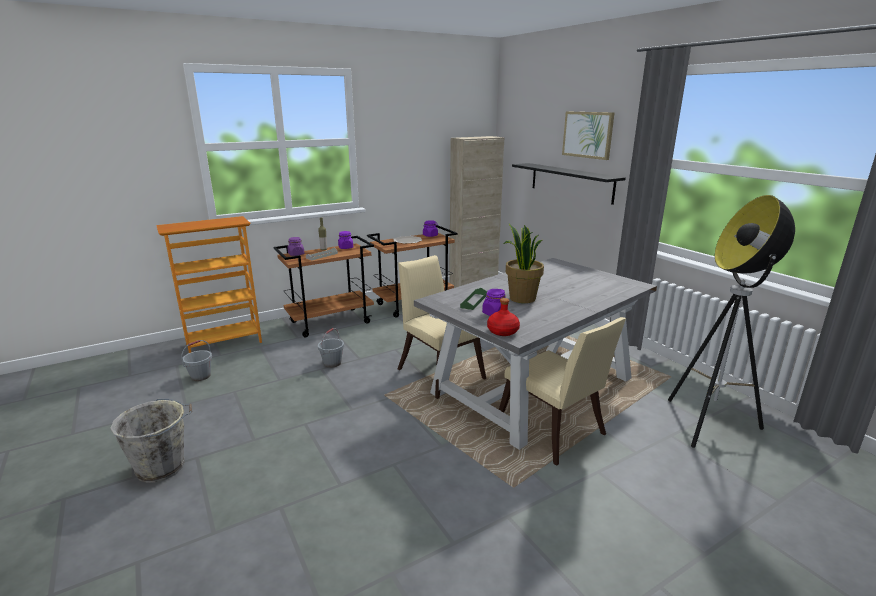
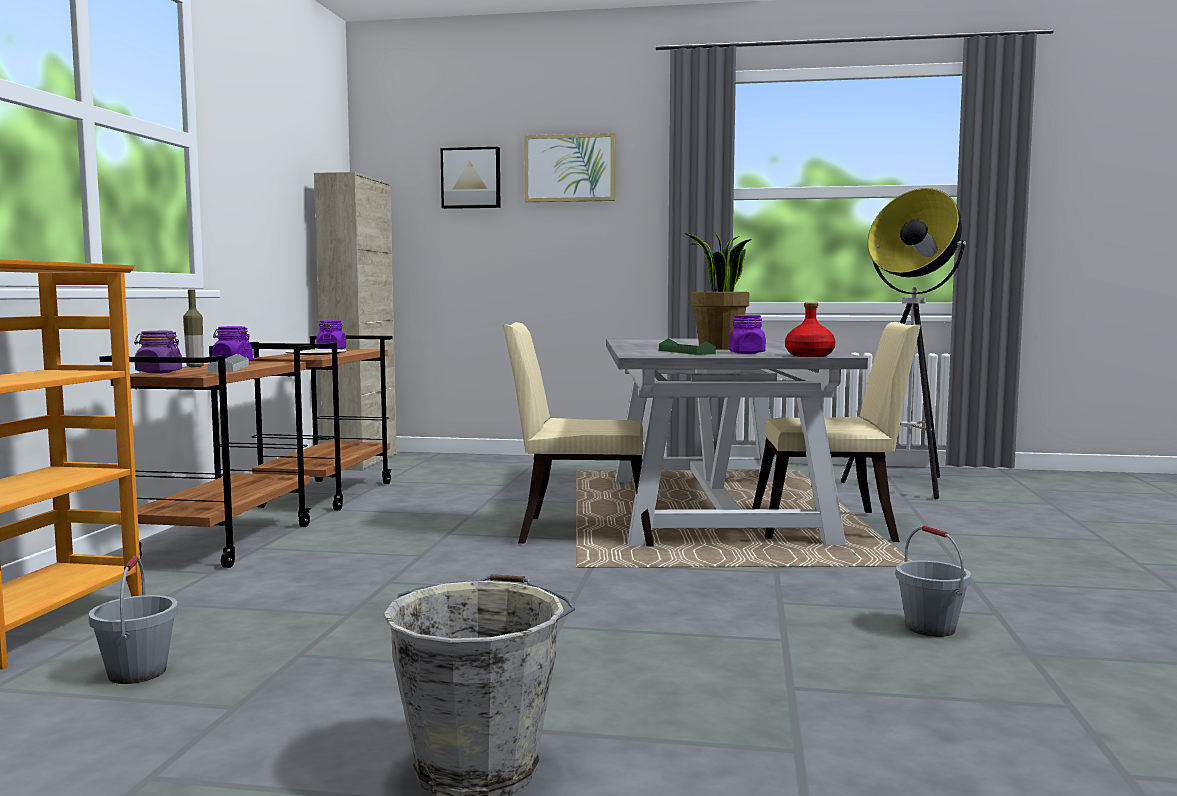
camera: 50 degrees left, 15 degrees down
(332, 363) = (390, 572): grey bucket -> grey bucket (931, 628)
(541, 136) = (471, 178): none -> picture
(571, 182) = (545, 243): black shelf -> none

